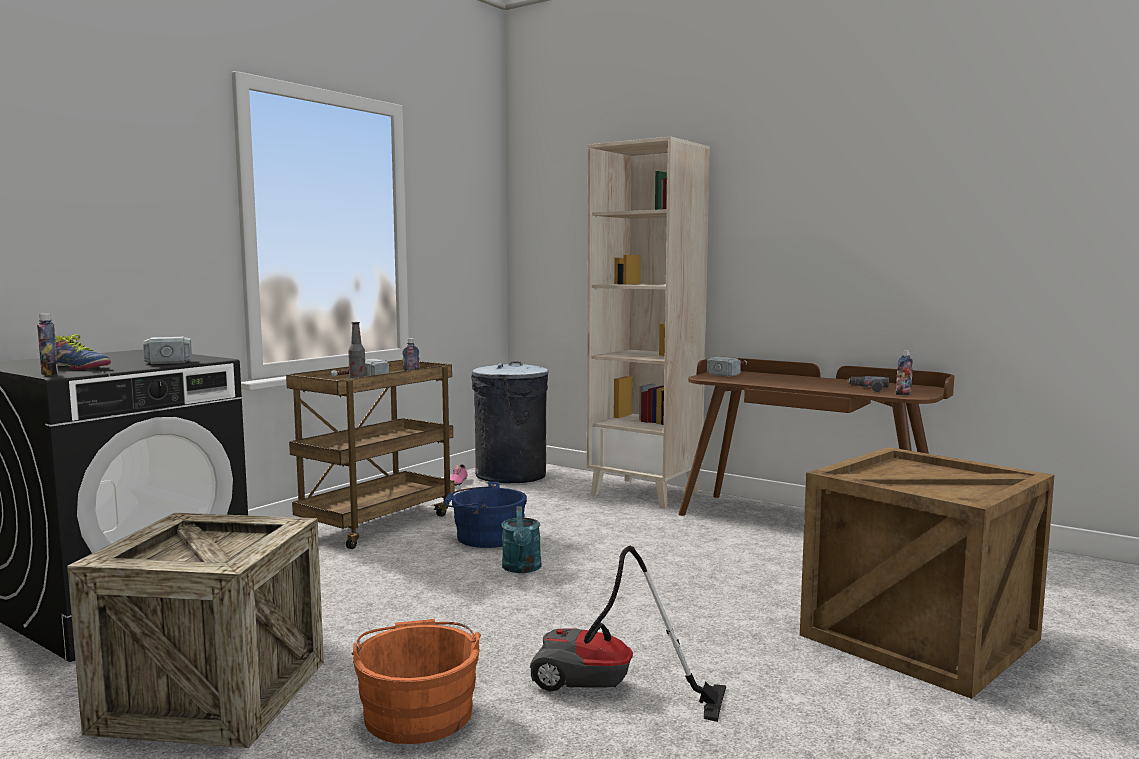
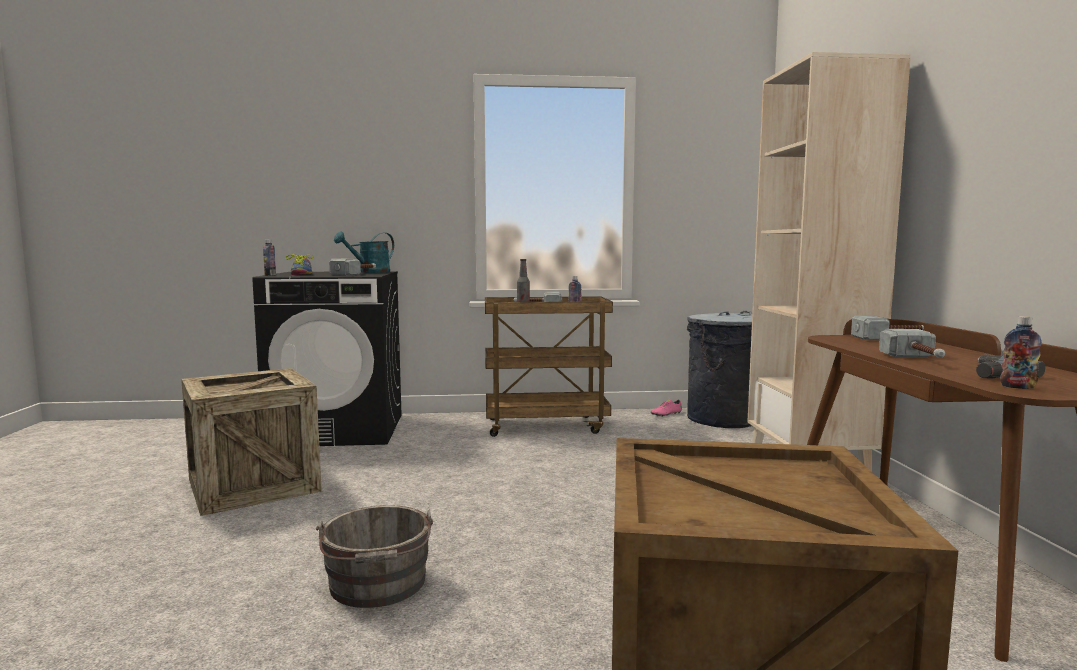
camera: 50 degrees right, 0 degrees up
(418, 710) = (282, 538): orange bucket -> none
(485, 537) = (585, 455): blue bucket -> none
(522, 568) = (550, 484): turquoise watering can -> turquoise watering can (369, 272)
(607, 690) = (378, 586): vacuum cleaner -> grey bucket
(809, 386) = (917, 359): none -> hammer

